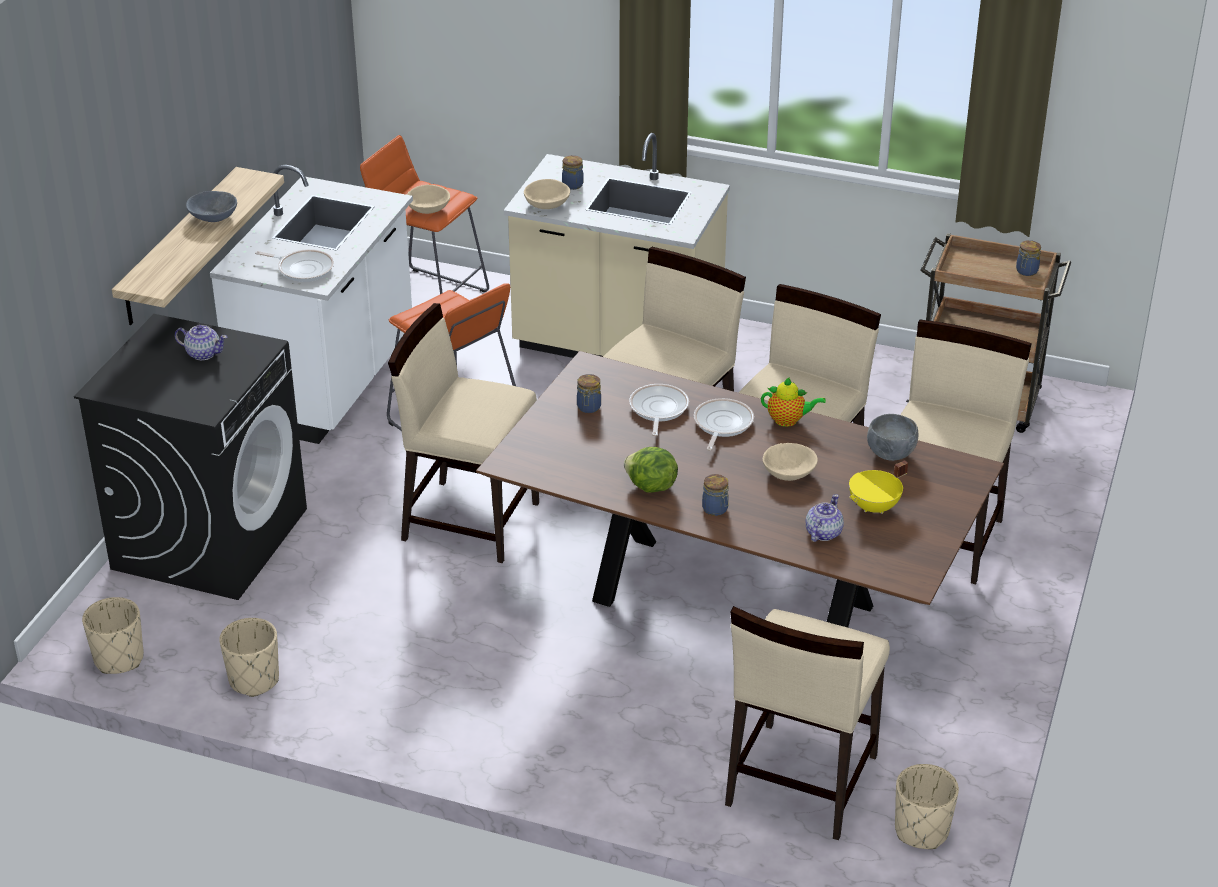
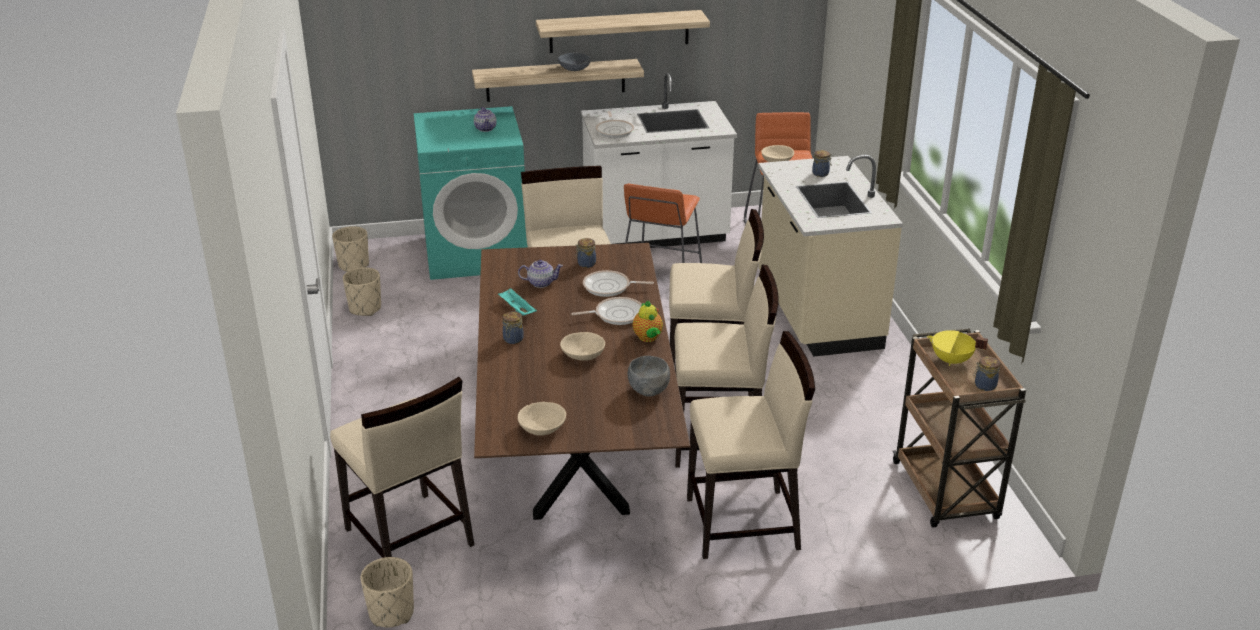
camera: 60 degrees right, 5 degrees down
(210, 538) = (476, 253): black washing machine -> turquoise washing machine
(218, 140) = (619, 31): none -> shelf
(547, 204) = (785, 173): beige bowl -> beige bowl (542, 429)
(650, 487) = (517, 309): lettuce -> turquoise tray
(658, 409) = (609, 287): frying pan -> frying pan turned 150 degrees counterclockwise
(800, 781) = (409, 538): beige chair -> beige chair turned 120 degrees counterclockwise
(823, 533) = (521, 388): teapot -> teapot (540, 283)
(875, 507) = (573, 402): yellow cooking pot -> yellow cooking pot (951, 361)

